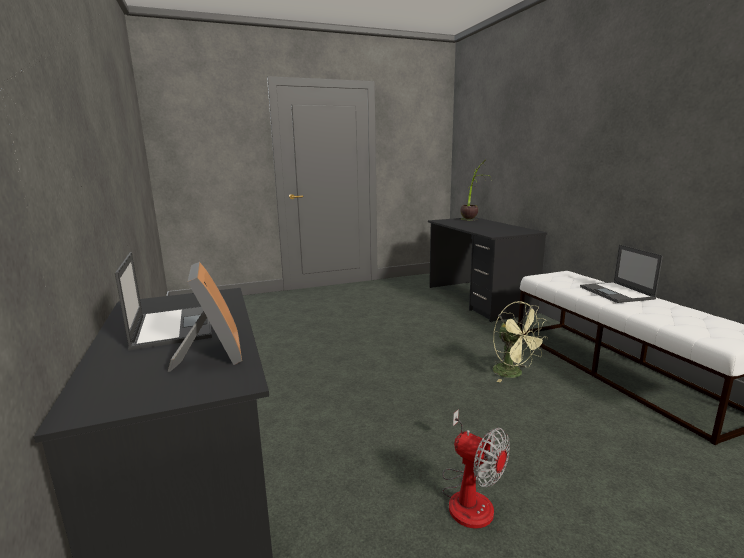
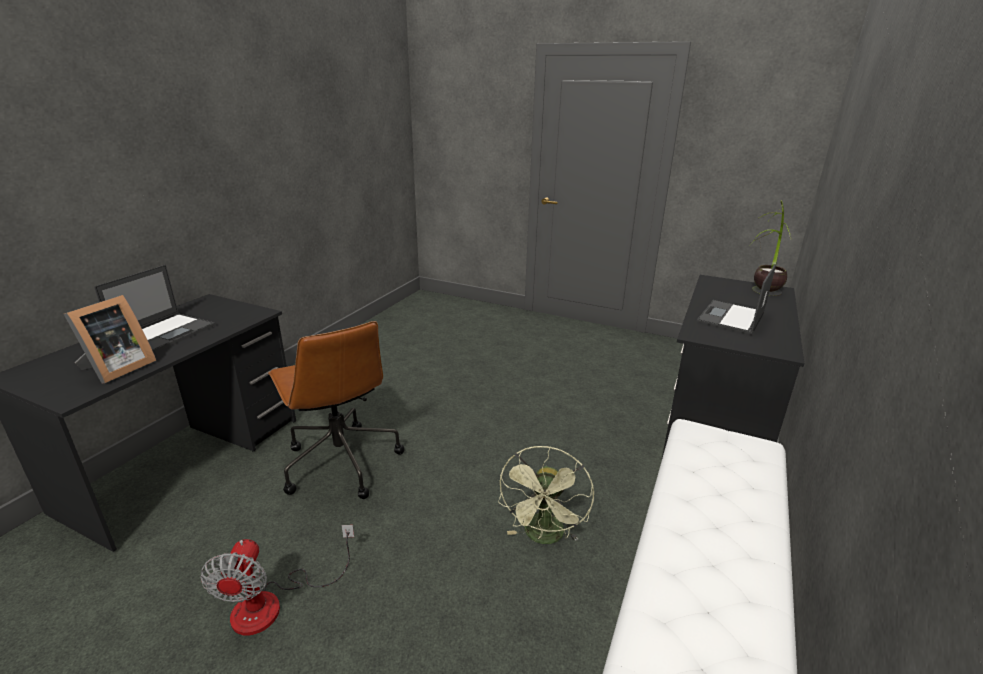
camera: 45 degrees right, 10 degrees up
(339, 412) = (341, 462): none -> brown office chair
(617, 293) = (731, 521): laptop -> laptop (731, 318)

